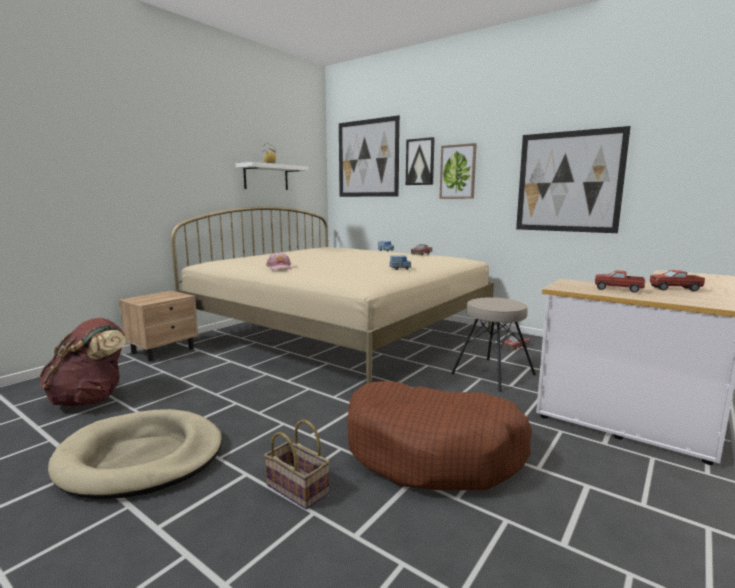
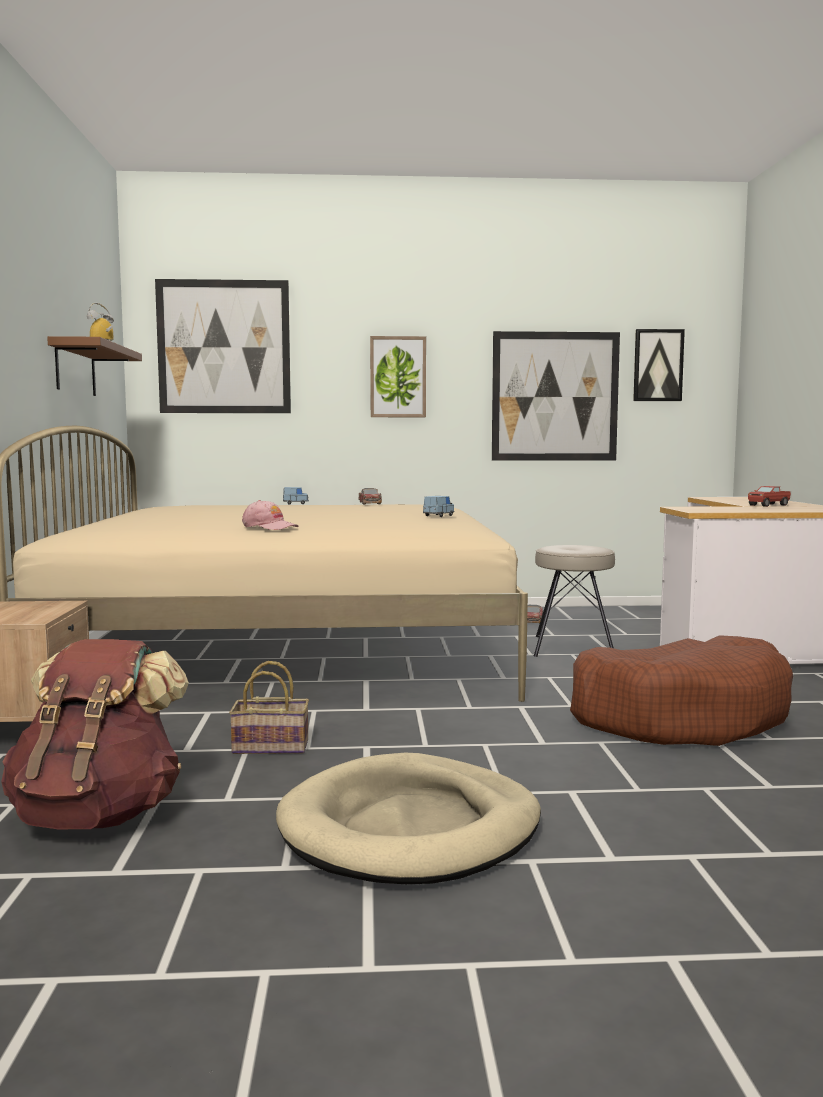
camera: 40 degrees left, 5 degrees down
(266, 177) = (75, 369): white shelf -> brown shelf
(299, 489) = (650, 780): basket -> basket (273, 746)
(420, 162) = (331, 358): picture -> picture (658, 365)
(618, 289) = (739, 508): toy truck -> none

